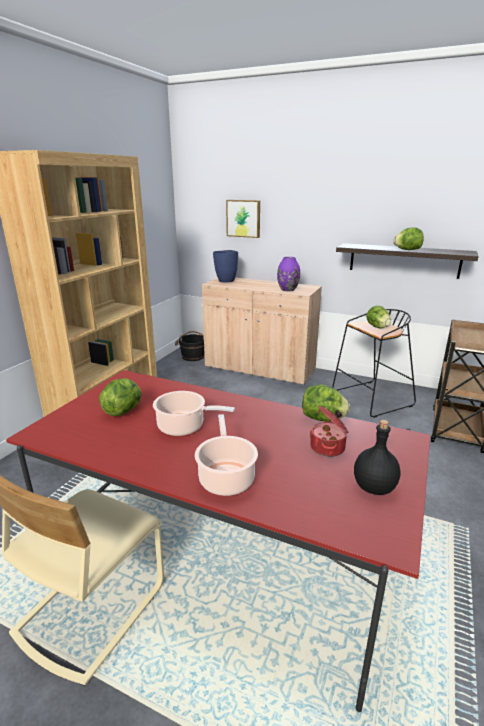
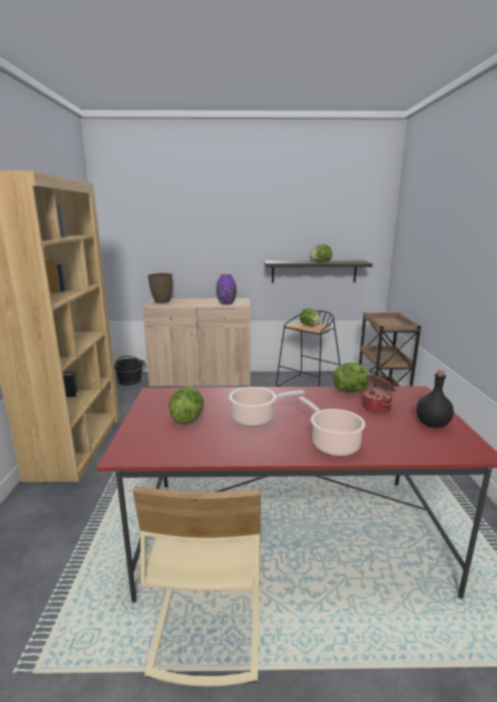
camera: 25 degrees left, 5 degrees down
(226, 281) = (161, 302): blue vase -> brown vase
(243, 218) = (170, 243): picture -> none

